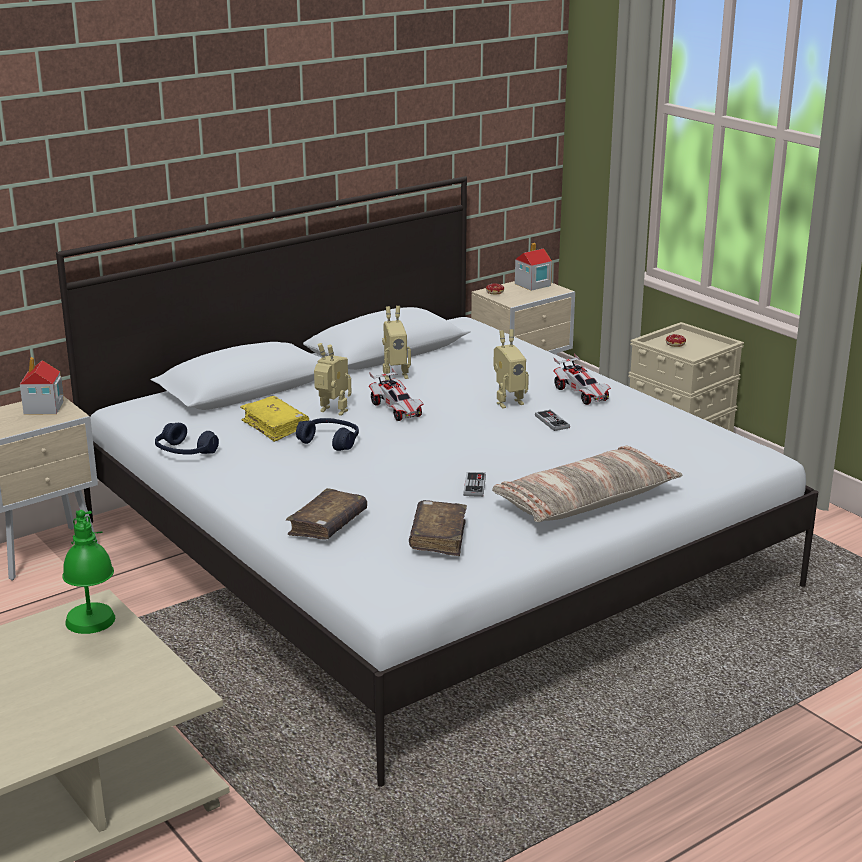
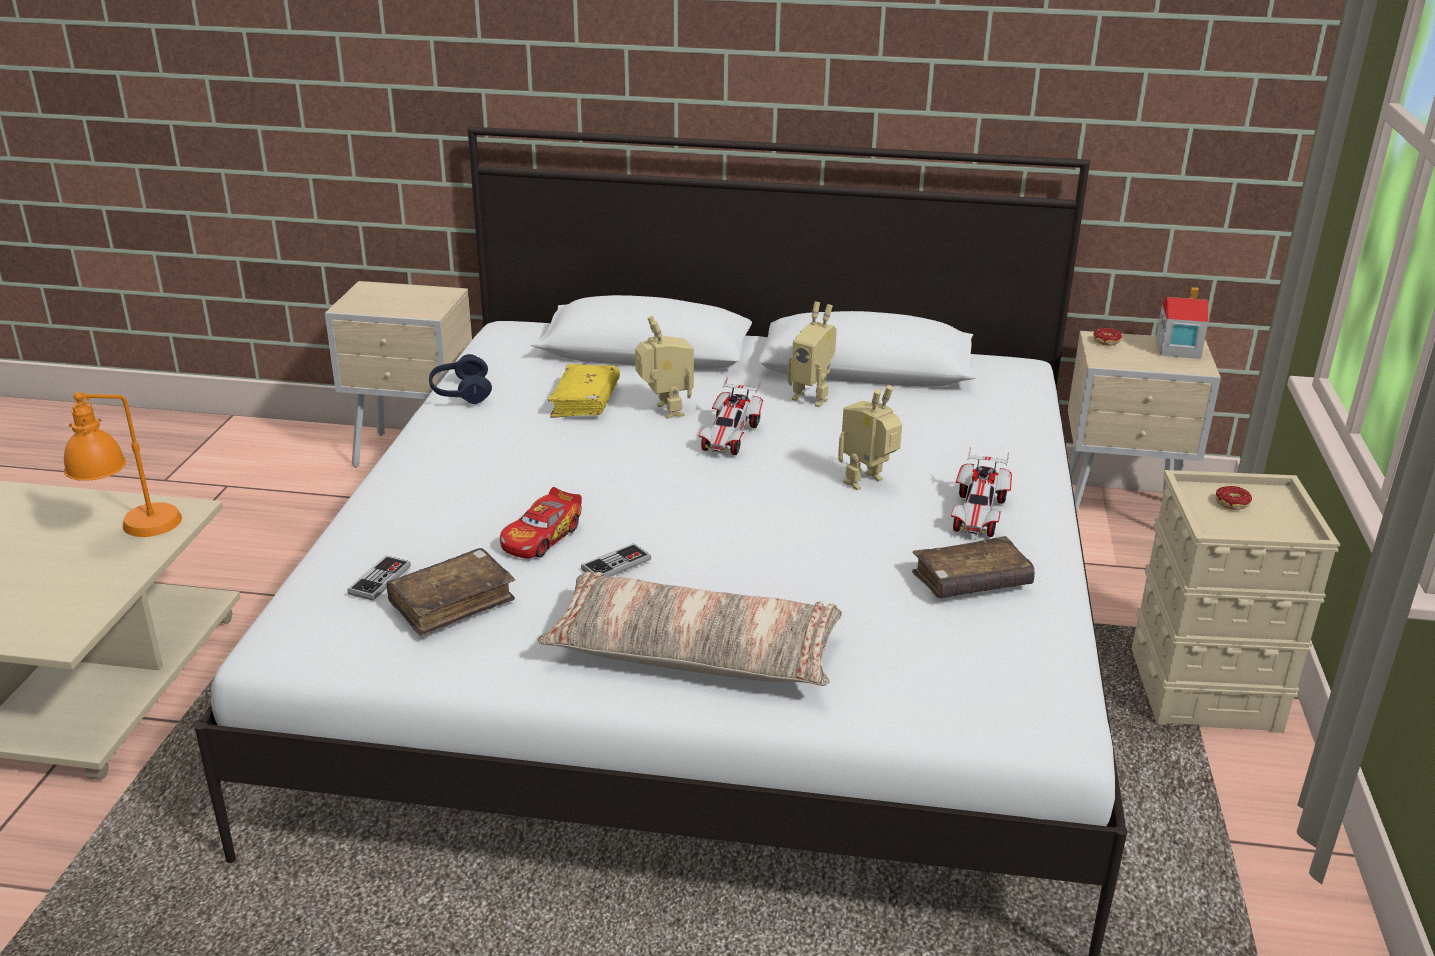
camera: 45 degrees right, 5 degrees up
(43, 408) = (425, 298): toy house -> none
(94, 631) = (134, 534): green table lamp -> orange table lamp
(327, 525) = (402, 530): brown book -> brown book (971, 582)
(330, 442) = (593, 442): blue headphones -> none
(413, 491) = (541, 537): none -> toy car
(508, 402) = (867, 483): toy robot -> toy robot turned 120 degrees clockwise
(552, 422) = (867, 532): game controller -> game controller (380, 580)

